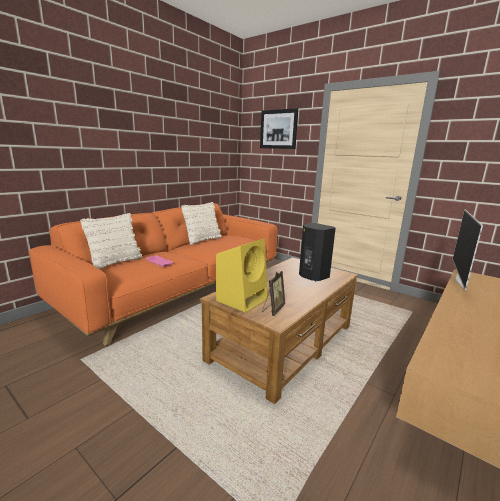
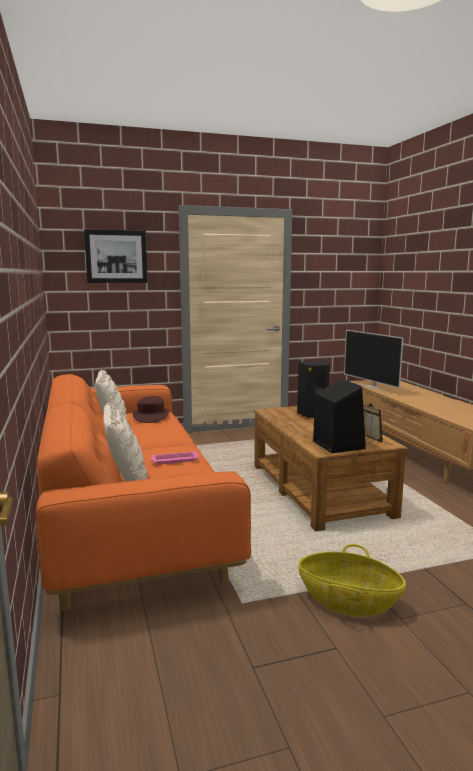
camera: 55 degrees left, 5 degrees down
(96, 408) = (349, 601): none -> basket
(236, 240) = (151, 416): none -> brown hat
(242, 299) = (337, 444): yellow speaker -> black speaker

